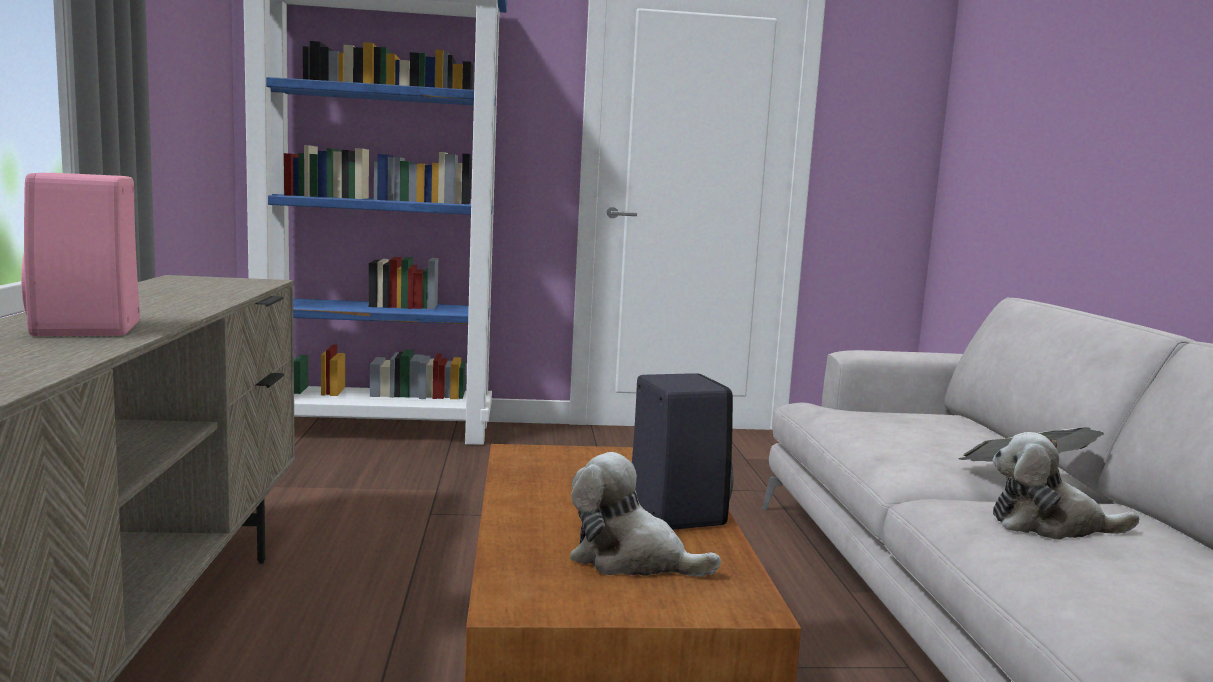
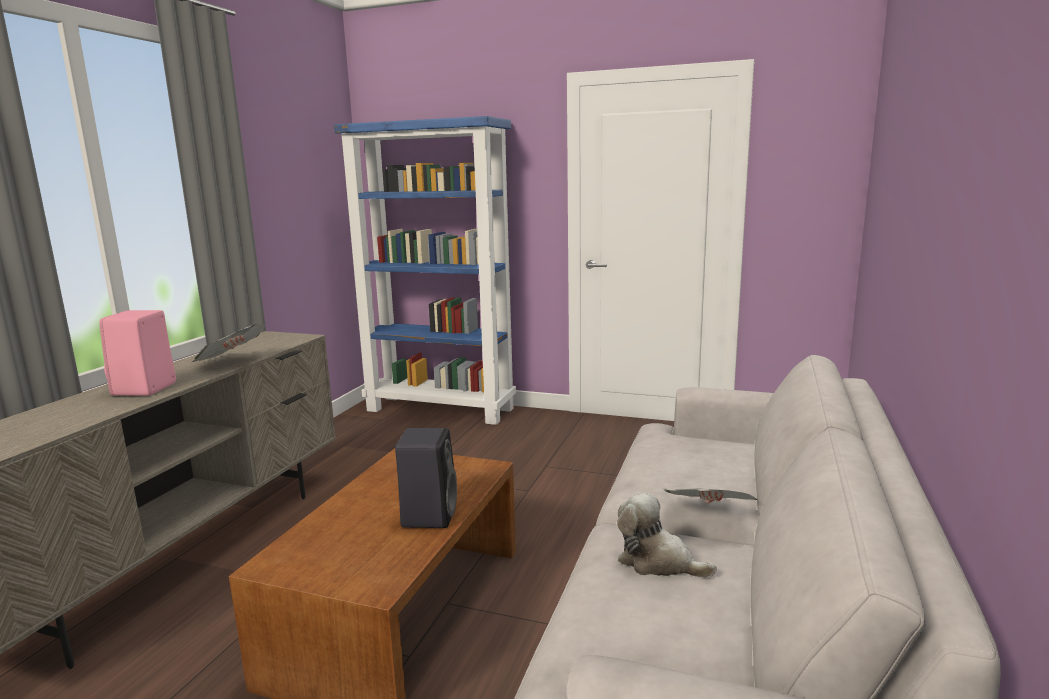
camera: 25 degrees right, 5 degrees up
(193, 302) = (231, 362): none -> newspaper
(631, 560) = (359, 546): plush toy -> none

